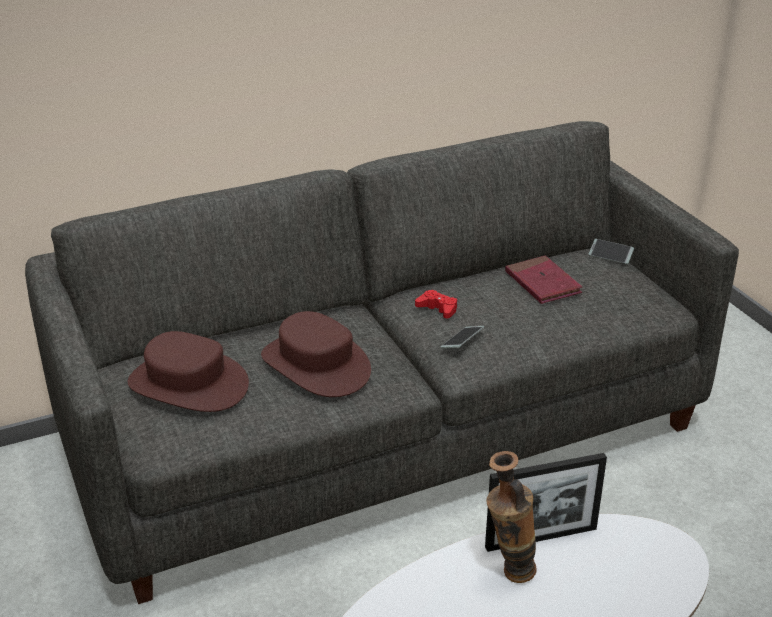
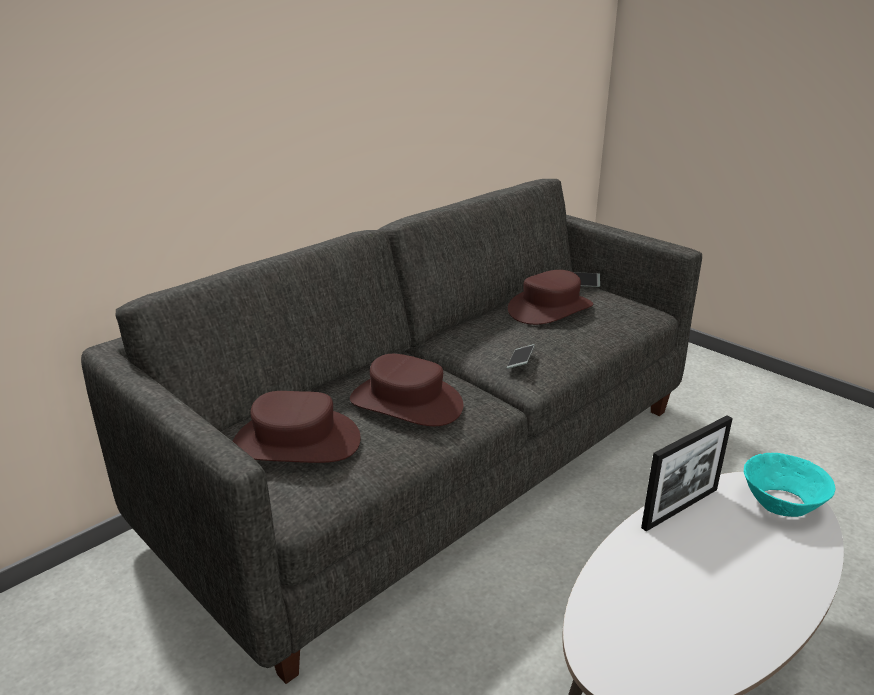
camera: 20 degrees left, 5 degrees down
(437, 309) = (481, 340): red game controller -> none
(508, 573) = (677, 545): vase -> none
(542, 283) = (550, 308): red book -> brown hat
(656, 560) = (781, 503): none -> turquoise bowl

